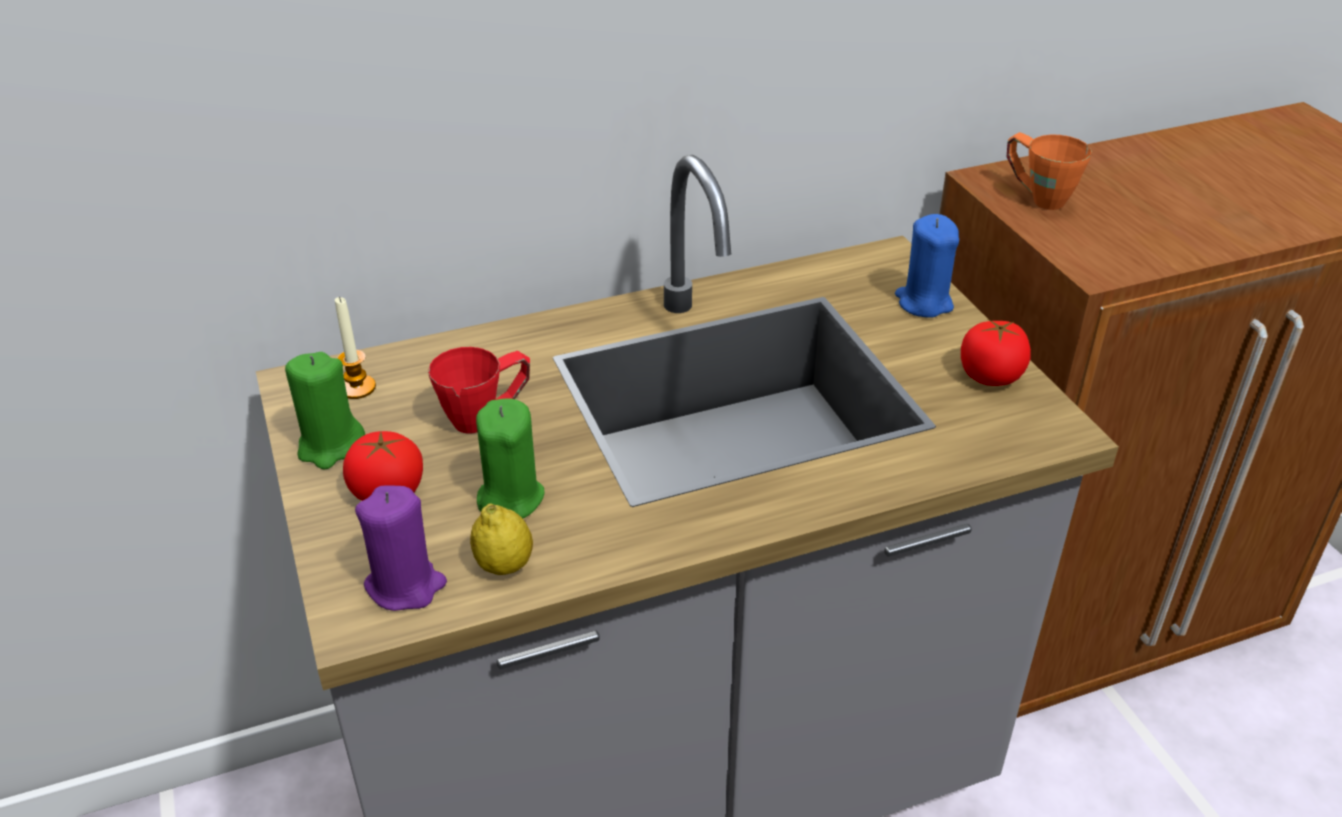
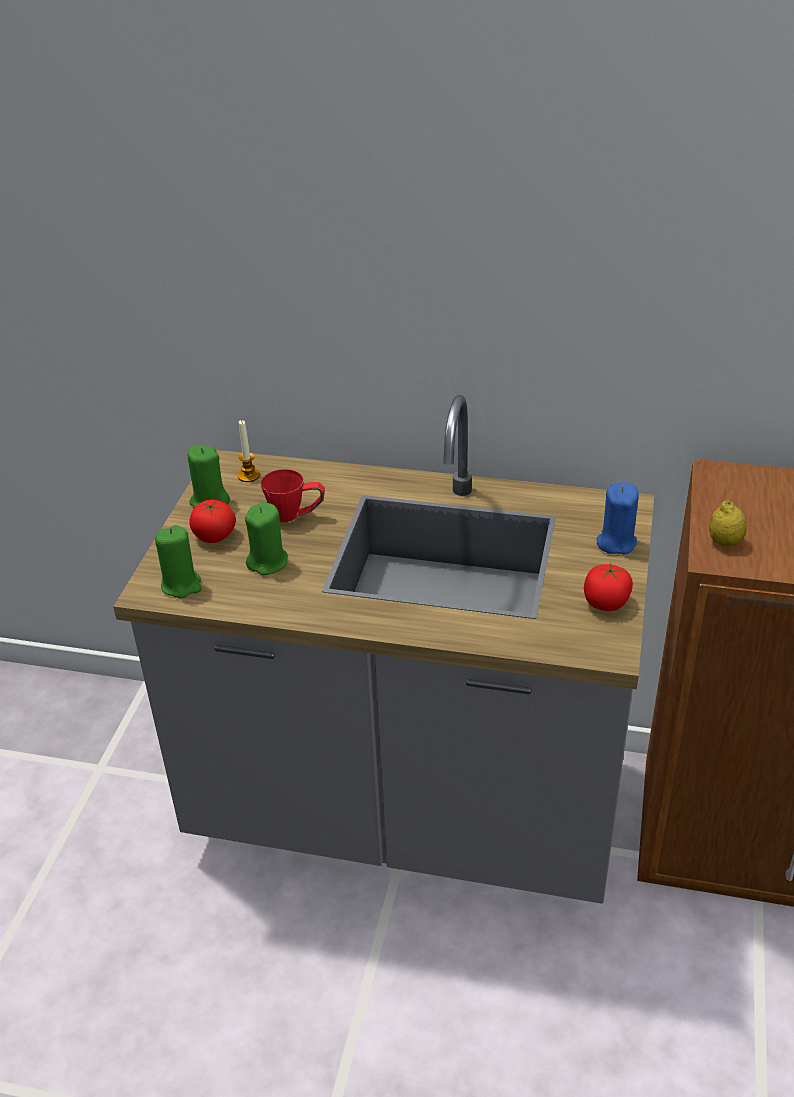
camera: 35 degrees right, 0 degrees up
(405, 586) = (181, 585): purple candle -> green candle
(504, 566) = (233, 595): lemon -> lemon (724, 542)
(1036, 197) = (735, 496): orange mug -> none

